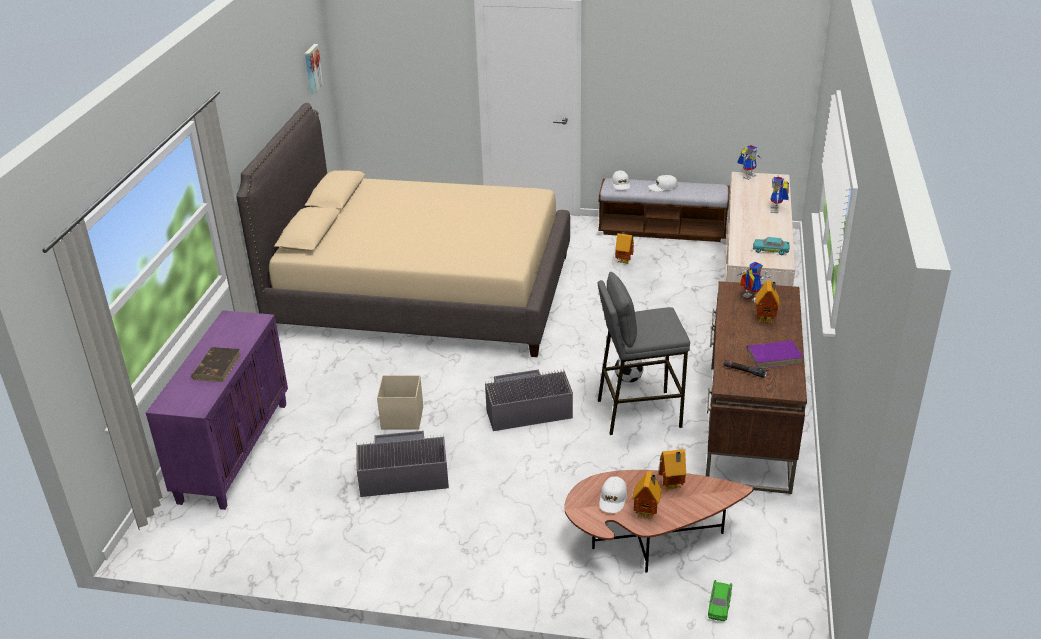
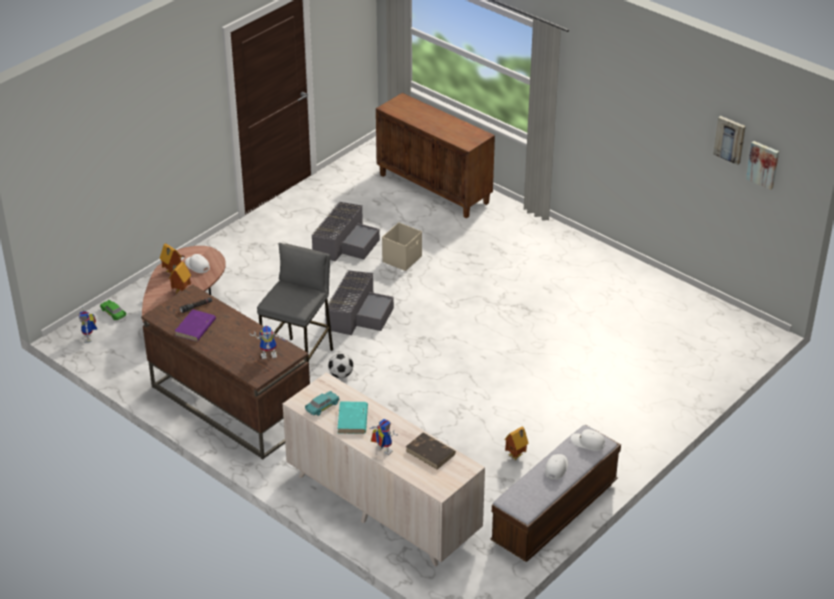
camera: 120 degrees right, 5 degrees up
(217, 366) = (425, 121): brown book -> brown book (431, 452)
(234, 450) = (435, 189): purple cabinet -> brown cabinet
(297, 71) = (730, 139): none -> picture
(423, 293) = (564, 319): beige bed -> none
(748, 175) = (465, 472): toy robot -> toy robot (90, 338)
(764, 232) = (352, 420): none -> turquoise book
(766, 320) = (236, 347): toy house -> none

